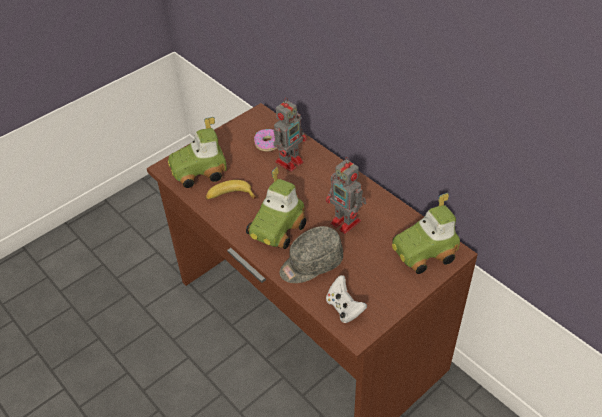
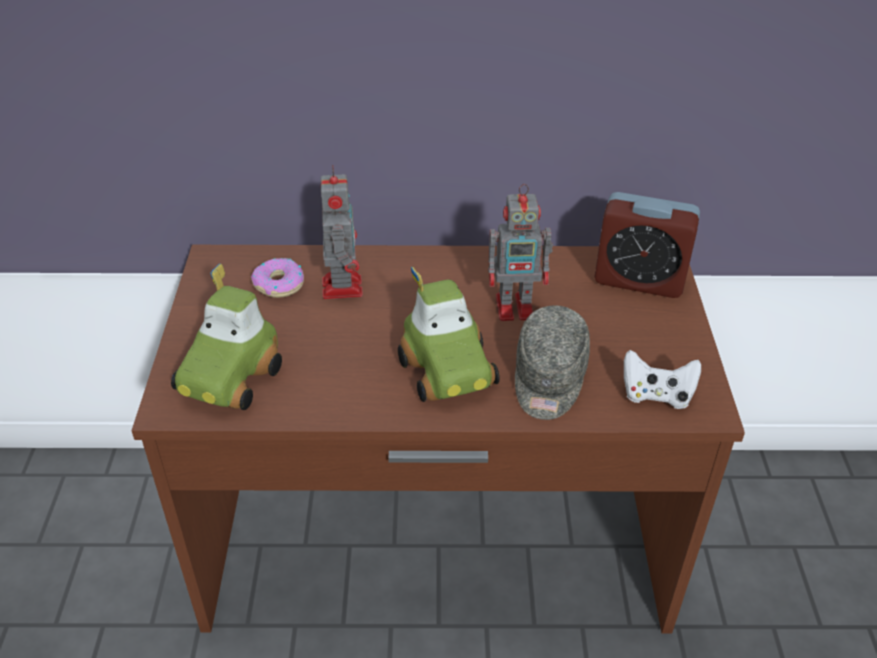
camera: 50 degrees left, 5 degrees down
(229, 196) = (324, 378): banana -> none
(424, 253) = (639, 280): toy car -> alarm clock

